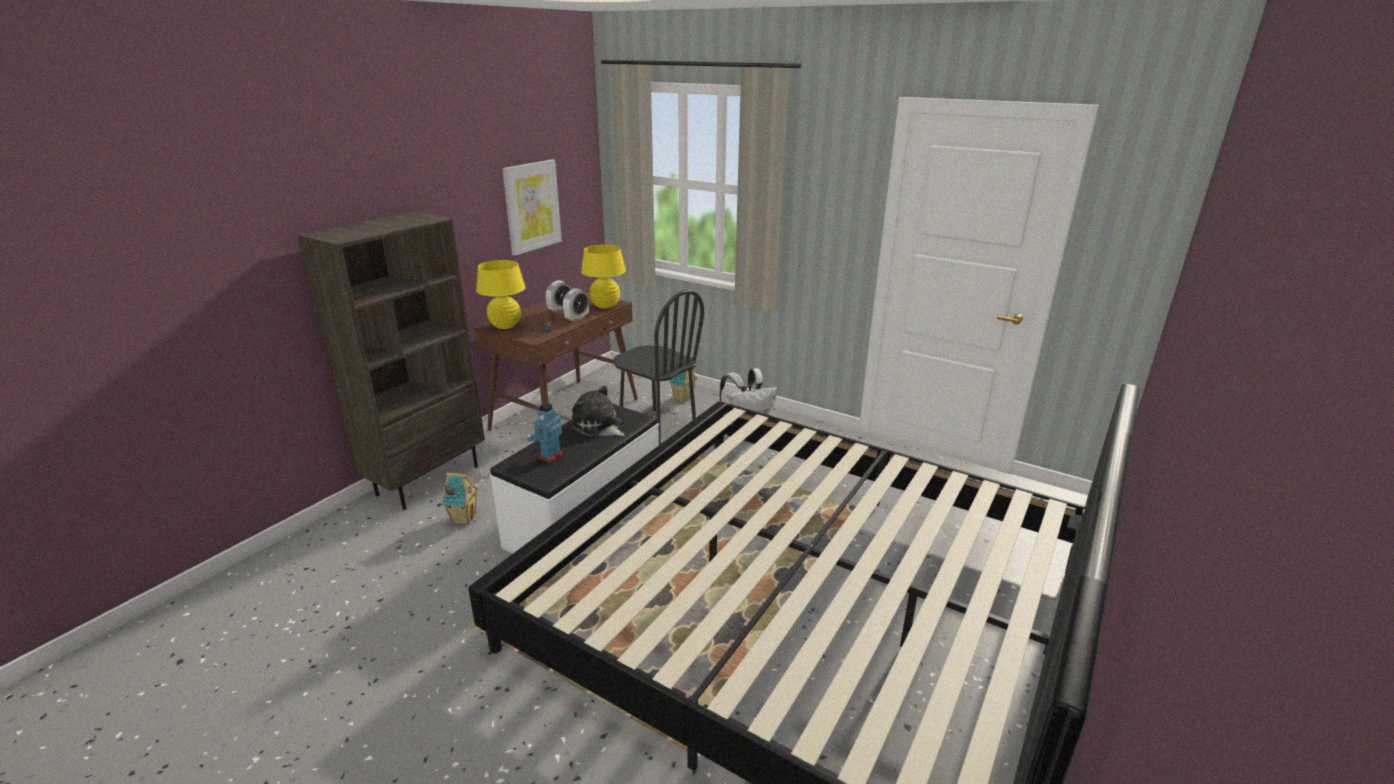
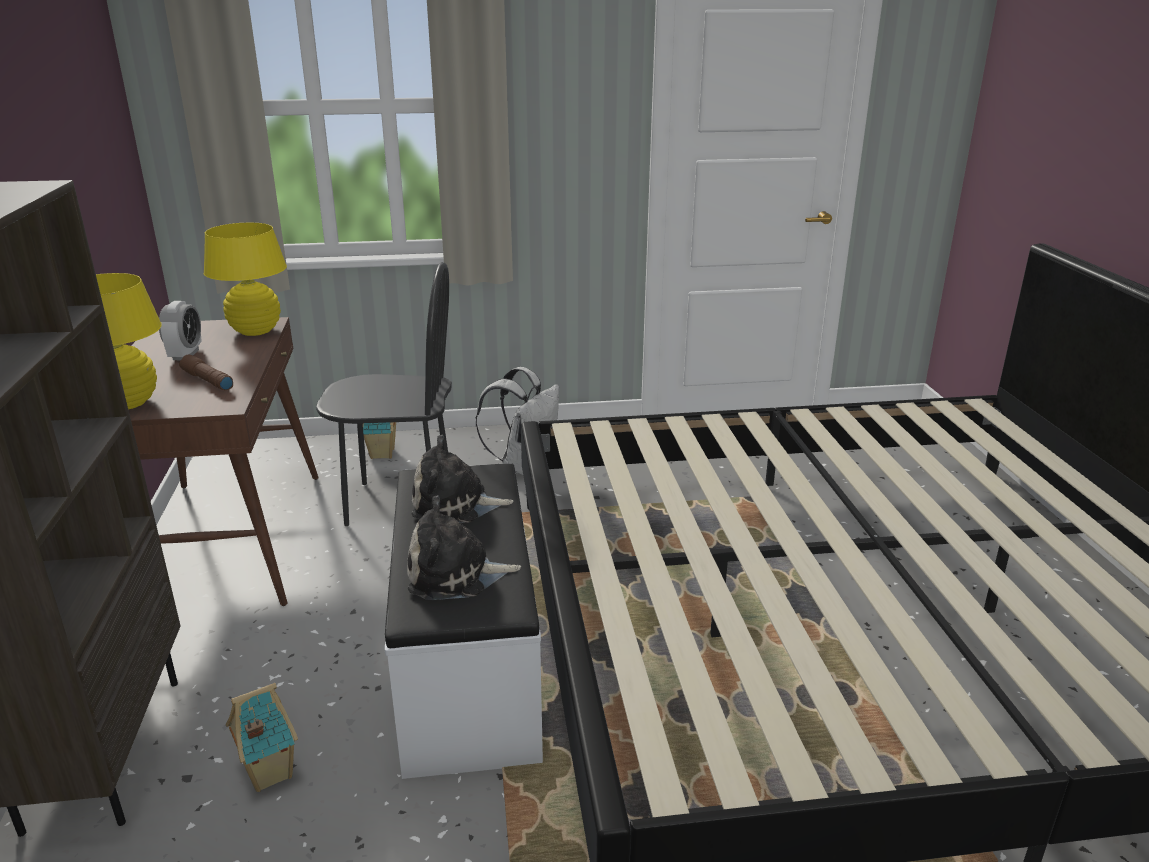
camera: 40 degrees left, 0 degrees up
(532, 206) = (75, 171): picture -> none
(550, 456) = (455, 575): toy robot -> plush toy
(577, 318) = (241, 359): alarm clock -> none

